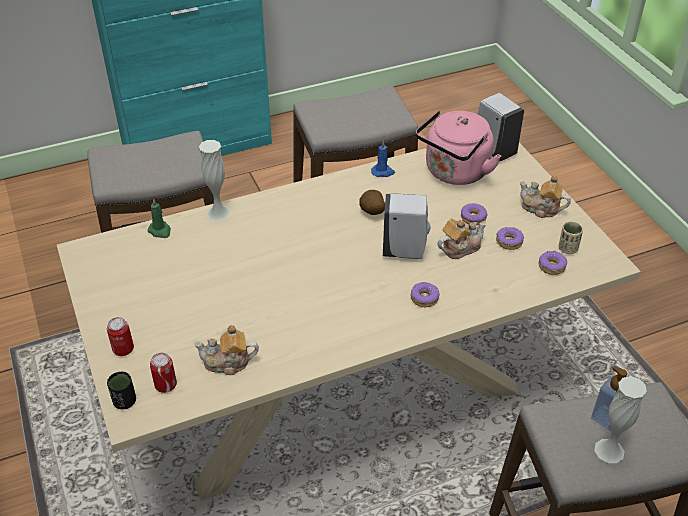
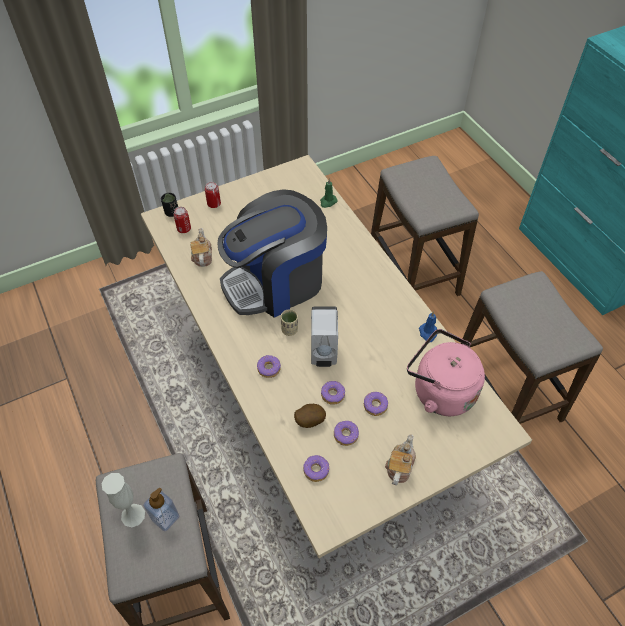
camera: 85 degrees right, 10 degrees up
(218, 213) = (353, 230): white vase -> none
(291, 287) = (276, 282): none -> coffee machine
(371, 213) = (369, 328): potato -> potato (309, 420)
(459, 248) = (332, 394): teapot -> donut
(493, 150) = (486, 426): white soap dispenser -> none
(567, 249) = (342, 487): beige cup -> beige cup (289, 330)

